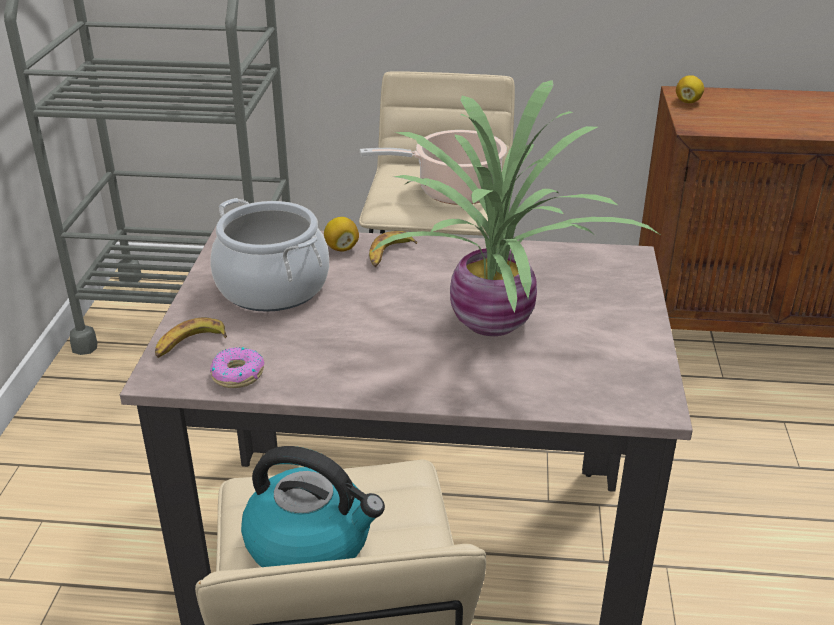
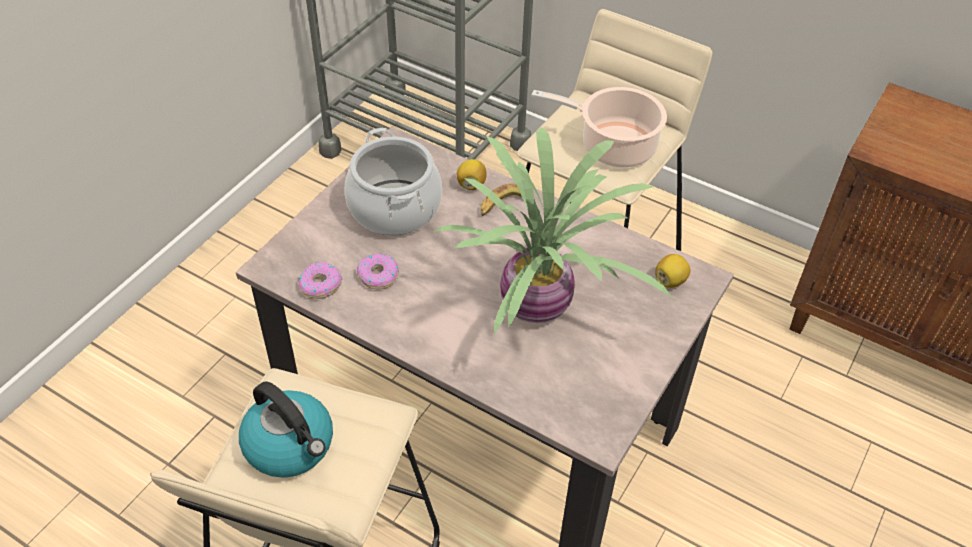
camera: 25 degrees right, 15 degrees up
(190, 345) = (304, 244): banana -> none
(300, 347) = (378, 276): none -> donut
(688, 101) = (896, 113): lemon -> lemon (670, 280)

